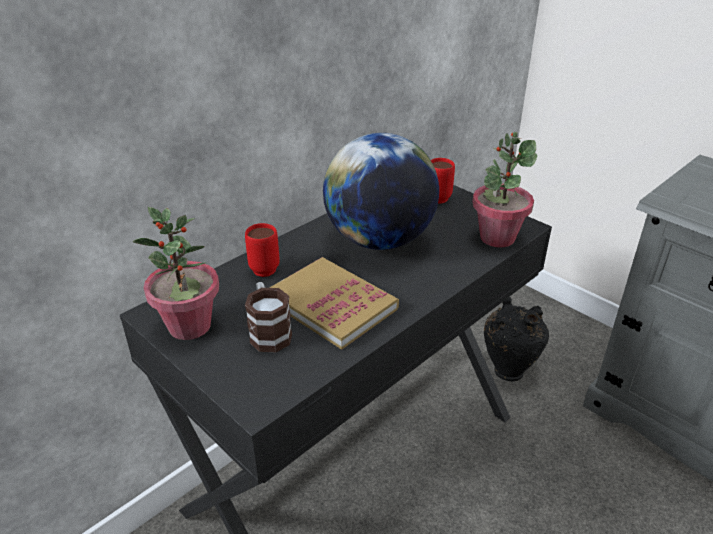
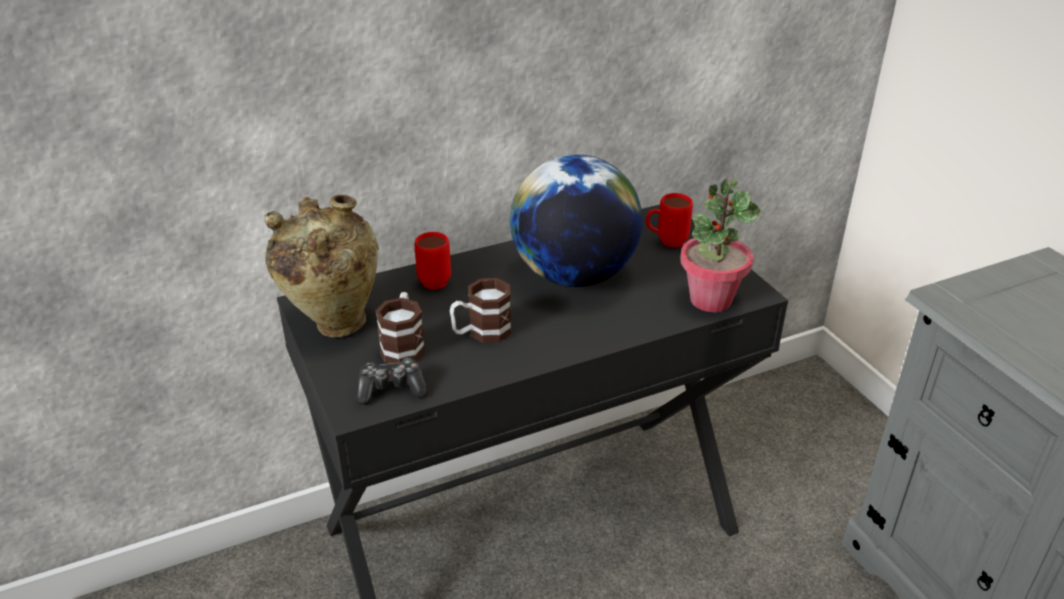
camera: 20 degrees right, 0 degrees up
(190, 326) = (333, 323): potted plant -> beige vase
(281, 376) = (391, 389): none -> game controller
(332, 304) = (481, 333): book -> mug
(508, 369) = (766, 476): black vase -> none

